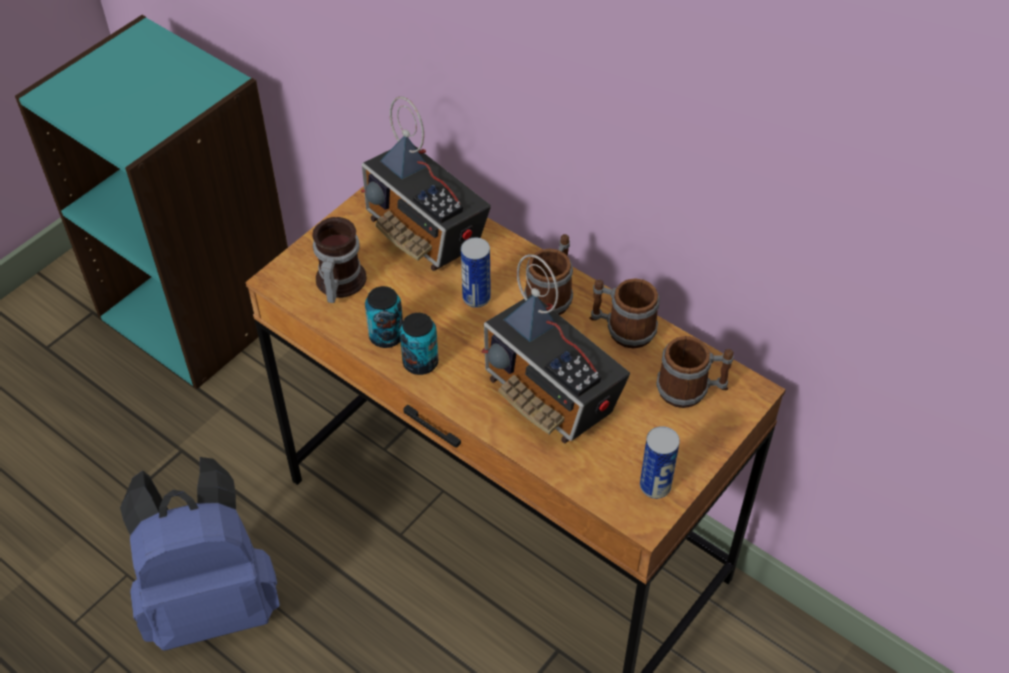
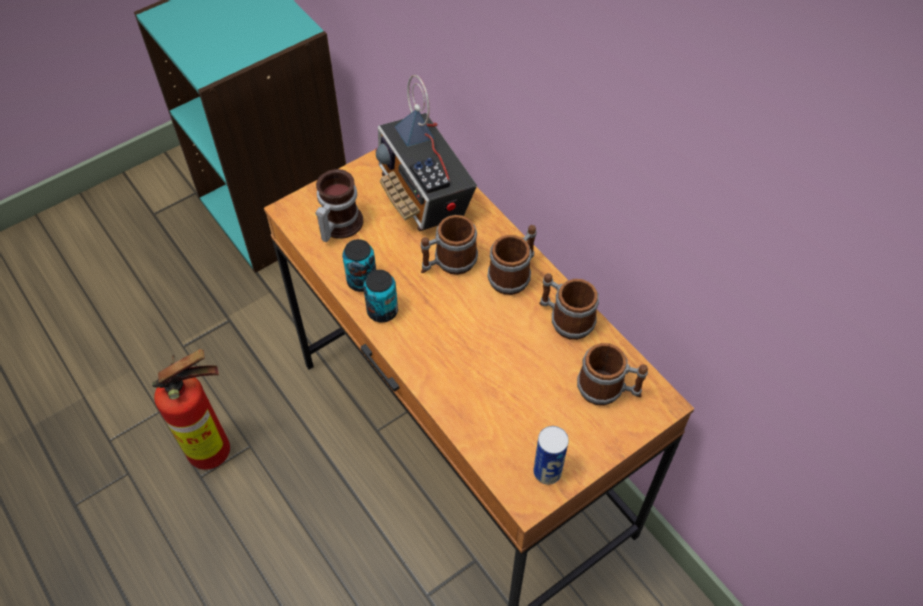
camera: 15 degrees right, 5 degrees up
(212, 602) = (216, 450): blue backpack -> fire extinguisher
(476, 298) = (448, 263): can -> mug
(551, 396) = (483, 367): radio -> none

